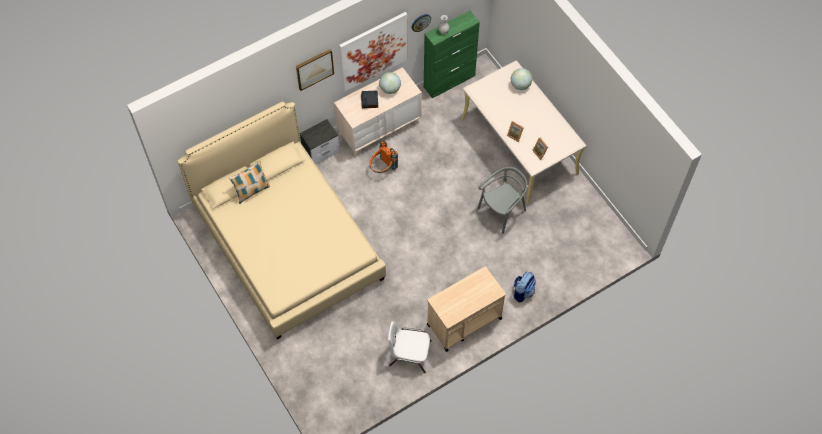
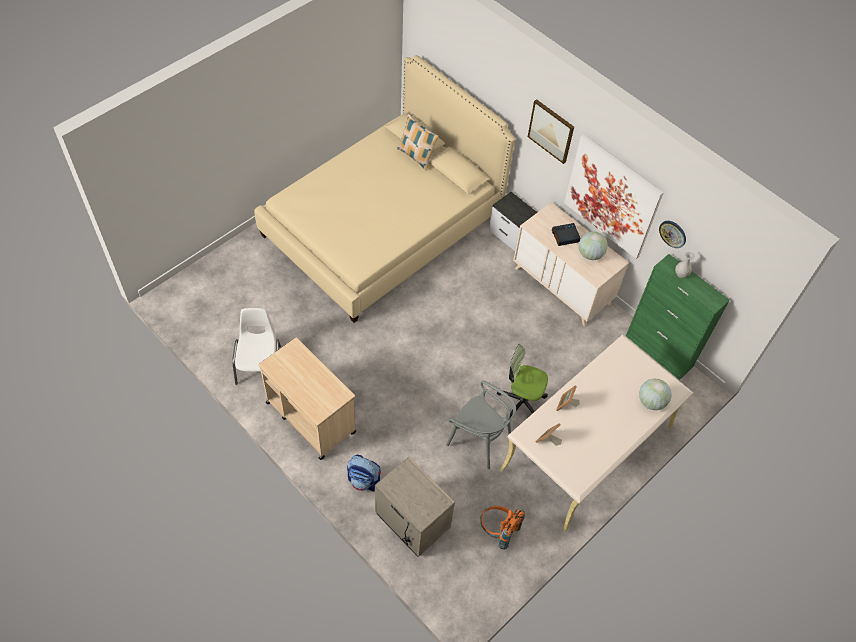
camera: 75 degrees right, 5 degrees down
(383, 168) = (505, 299): orange backpack -> orange backpack (498, 531)
(475, 178) = (521, 402): none -> office chair
(558, 266) = (411, 521): none -> beige nightstand

